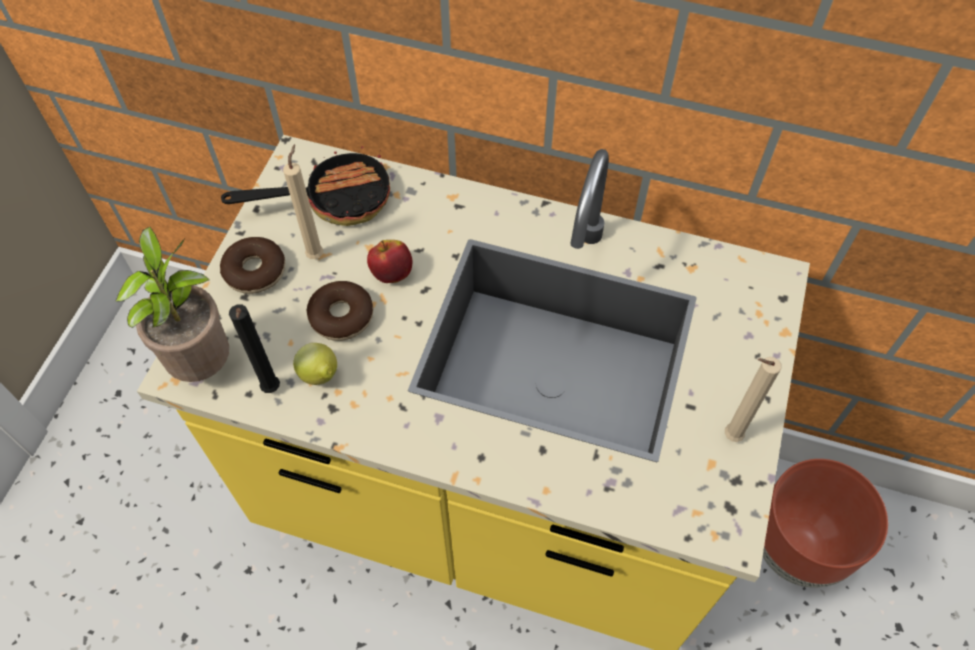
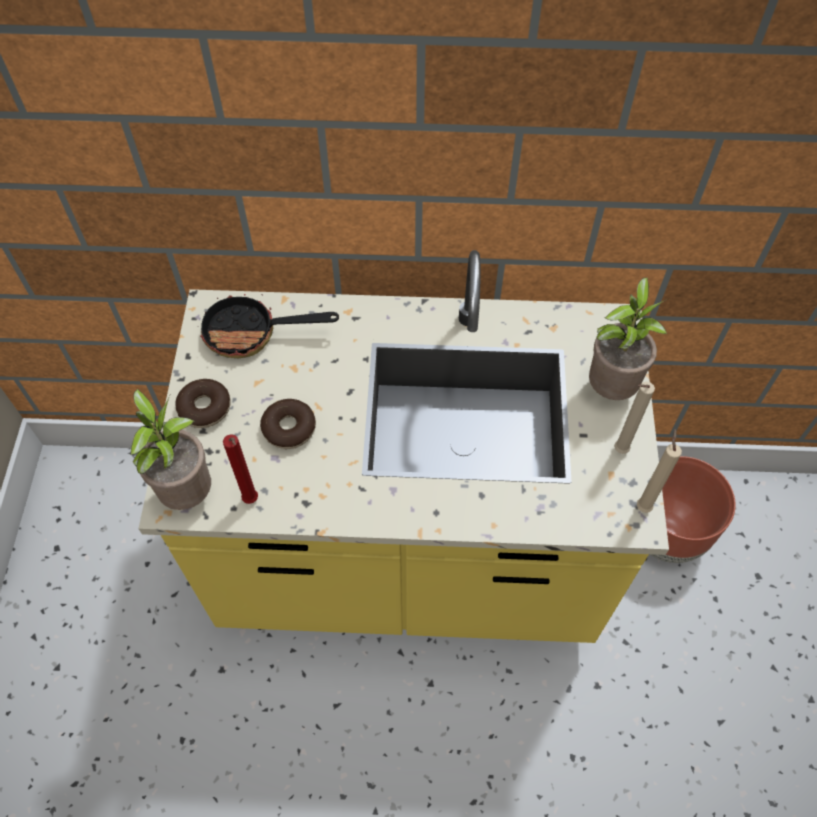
camera: 15 degrees left, 0 degrees up
(271, 391) = (252, 501): black candle -> red candle
(316, 253) = (251, 382): beige candle -> beige candle (643, 505)
(320, 376) = (288, 480): lemon -> none
(335, 199) = (251, 334): frying pan -> frying pan turned 150 degrees counterclockwise
(391, 273) = (318, 384): apple -> none
(743, 356) = (611, 387): none -> potted plant

